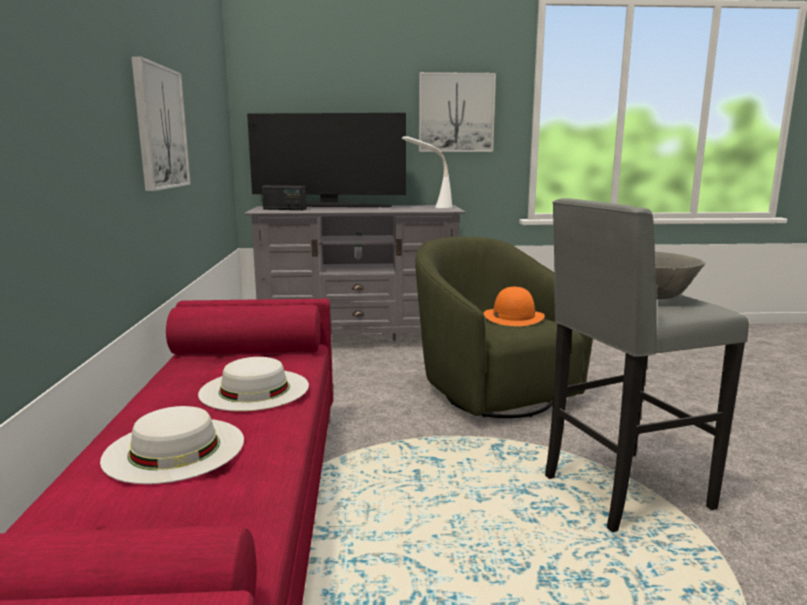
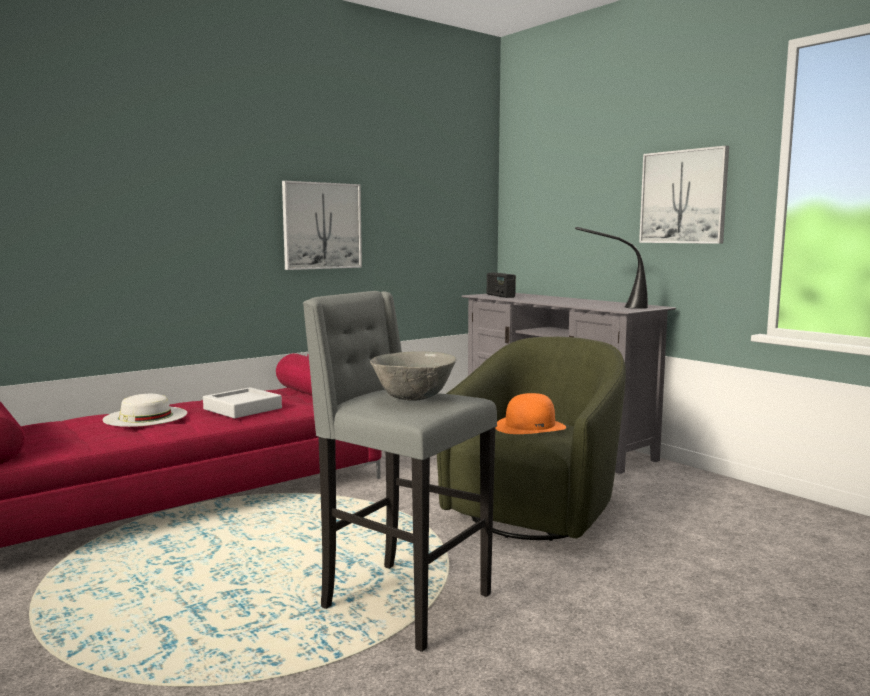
camera: 55 degrees right, 5 degrees down
(254, 389) = (242, 408): white hat -> grey tray
(330, 207) = (548, 297): television -> none
(427, 209) = (609, 307): white table lamp -> black table lamp

